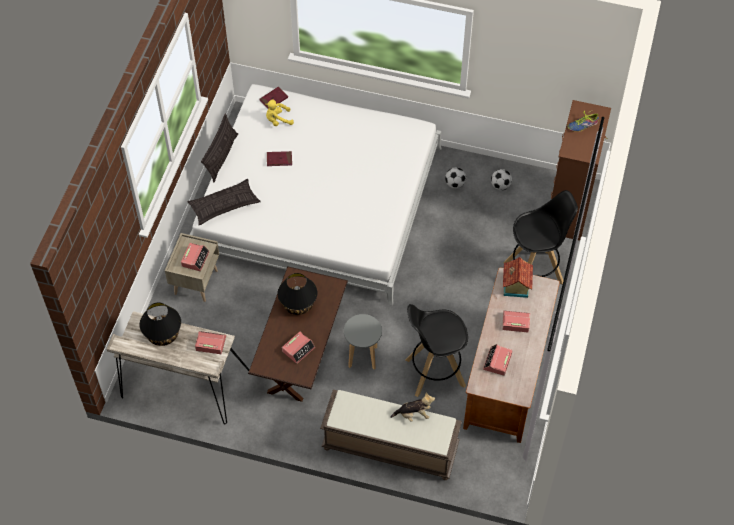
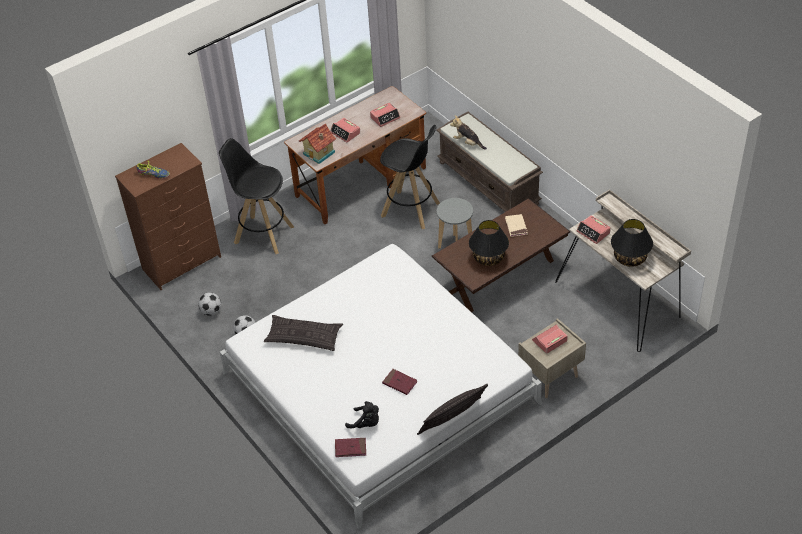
camera: 140 degrees left, 10 degrees down
(224, 205) = (487, 370): pillow -> pillow (303, 337)
(278, 120) = (366, 423): yellow plush toy -> black plush toy
(298, 349) = (516, 226): alarm clock -> beige book

